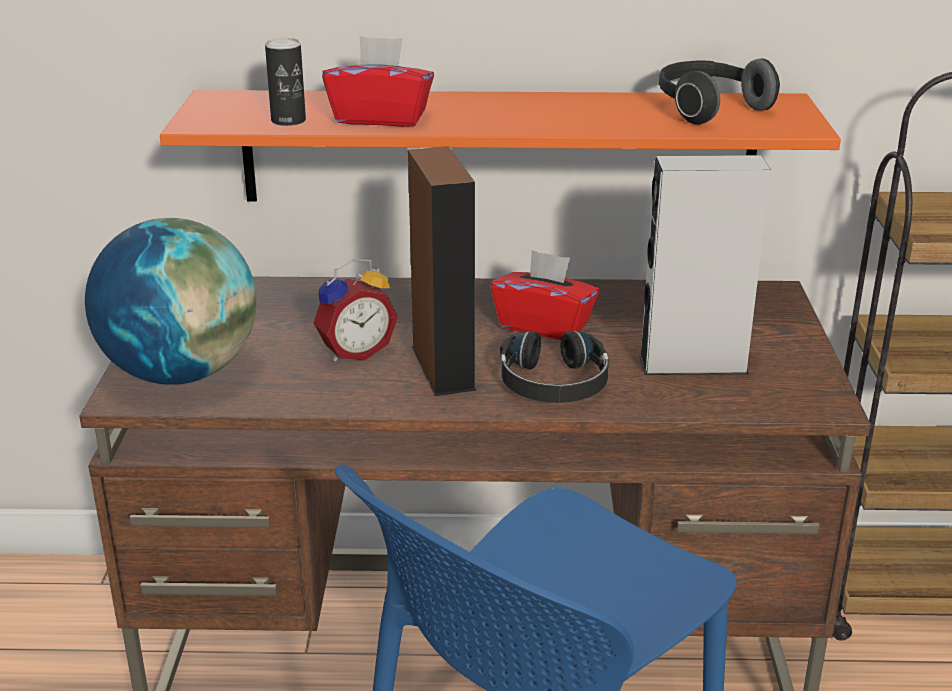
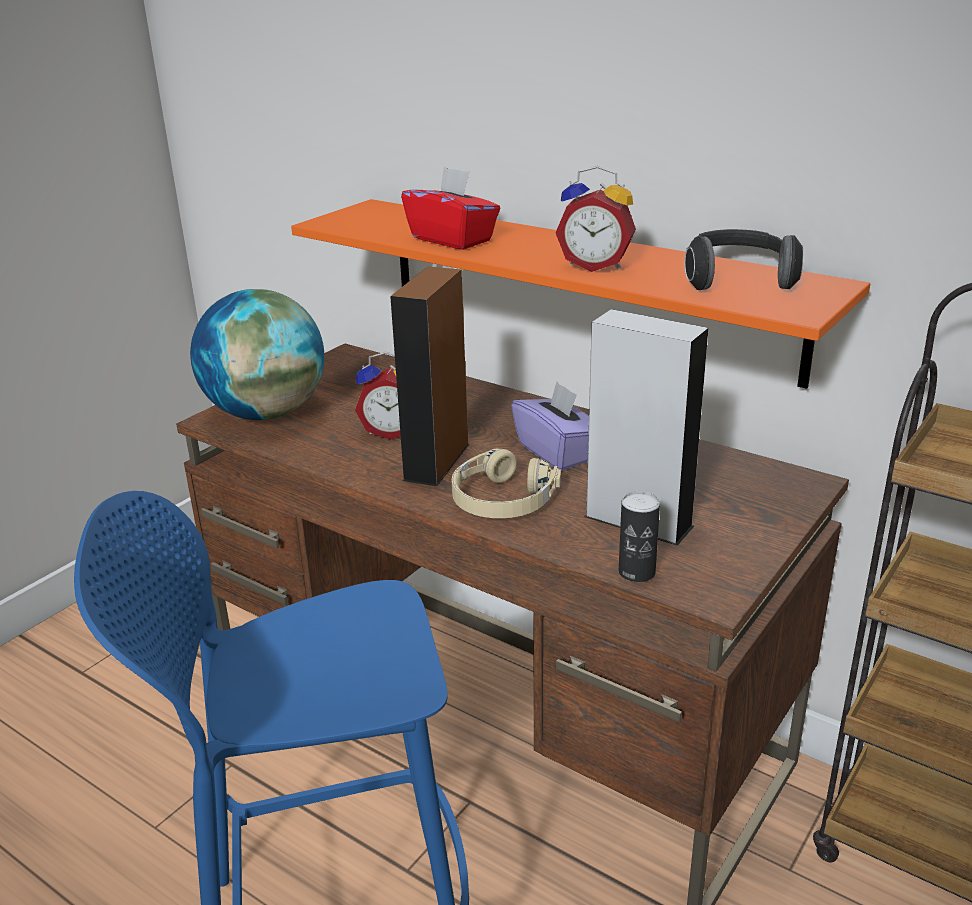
camera: 35 degrees right, 0 degrees up
(288, 121) = (386, 230): can -> can (636, 572)
(544, 325) = (558, 452): red tissue box -> purple tissue box
(554, 383) = (501, 499): black headphones -> beige headphones
(569, 119) = (596, 265): none -> alarm clock

